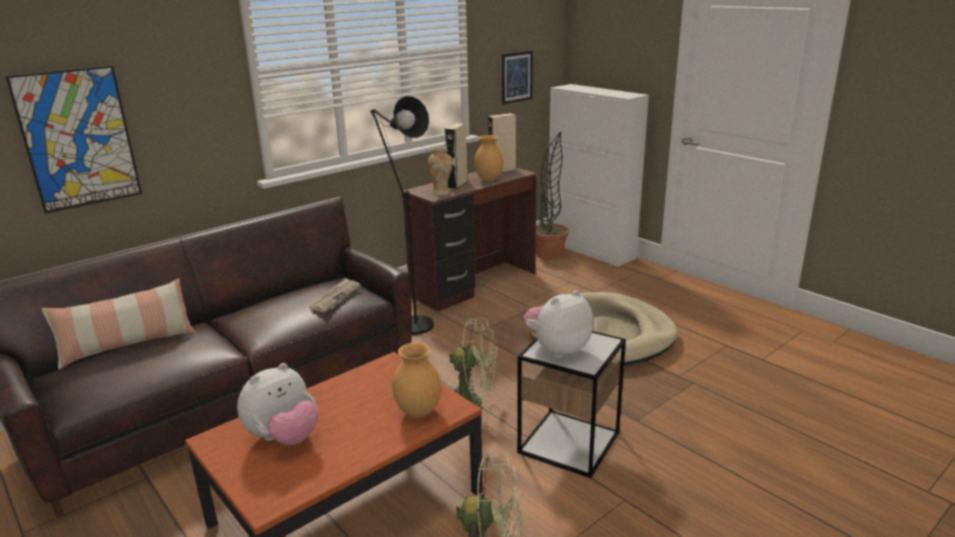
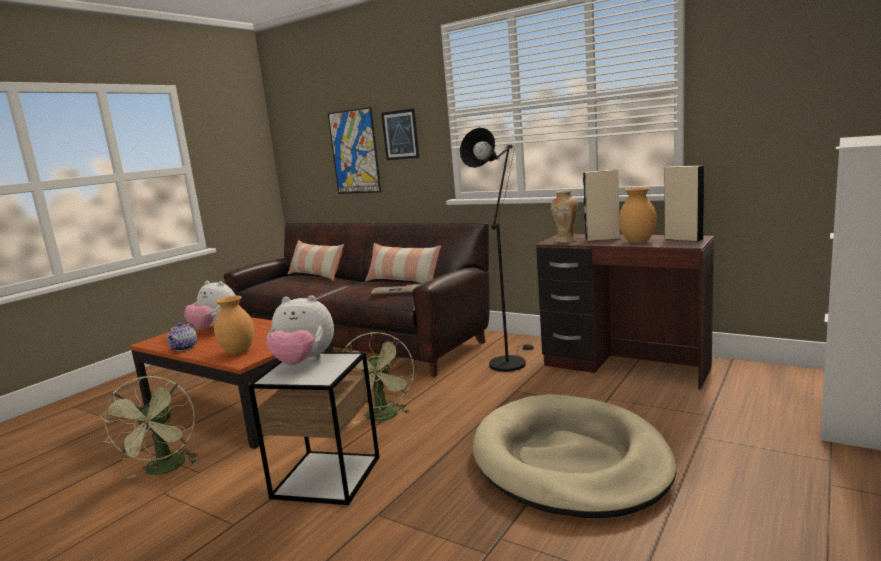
camera: 75 degrees right, 10 degrees down
(289, 292) = (403, 281): none -> pillow
(346, 460) = (184, 347): none -> teapot
(517, 77) = (781, 122): picture -> picture (400, 135)
(549, 254) = (779, 386): potted plant -> none
(557, 349) = (304, 362): plush toy -> plush toy turned 150 degrees clockwise

